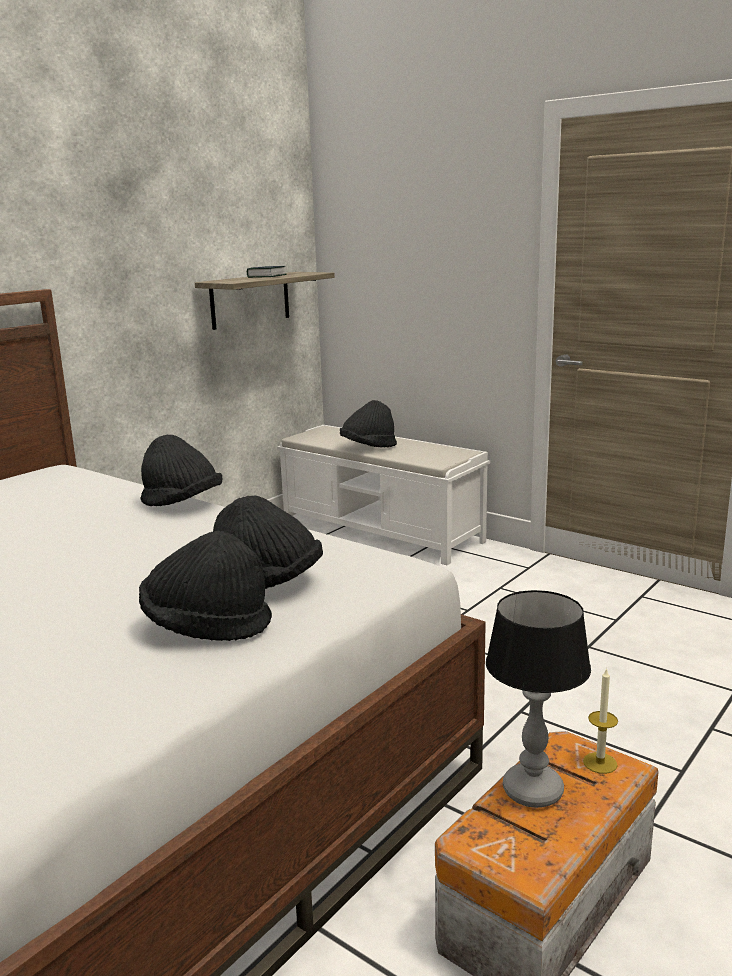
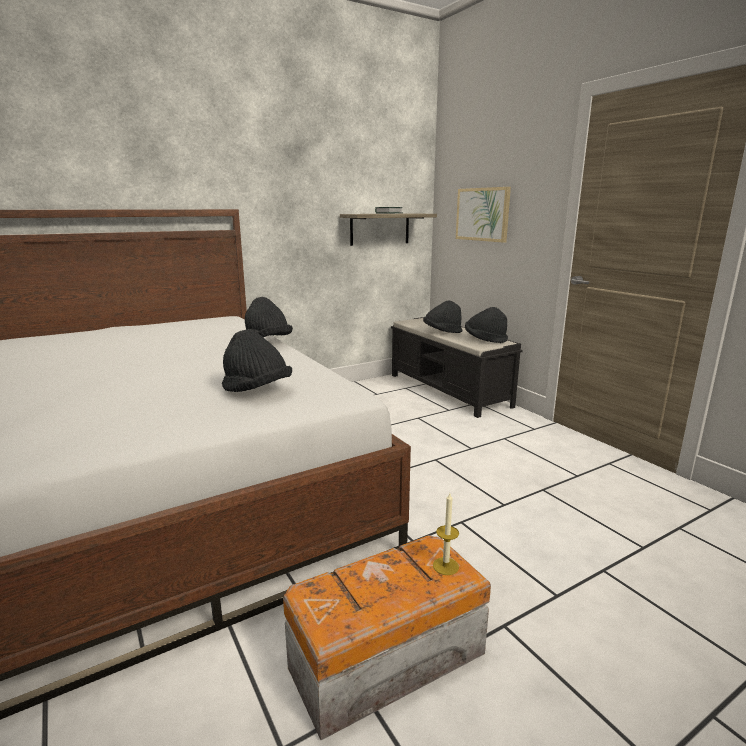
camera: 20 degrees right, 0 degrees up
(207, 626) = (191, 408): black hat -> black hat (485, 340)
(382, 531) = (449, 390): white bench -> black bench
(405, 272) = (482, 214): none -> picture
(534, 791) = (380, 572): table lamp -> none

